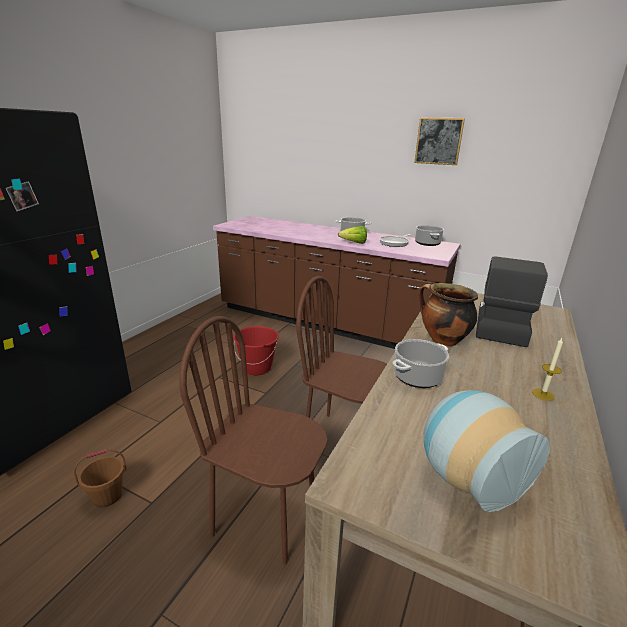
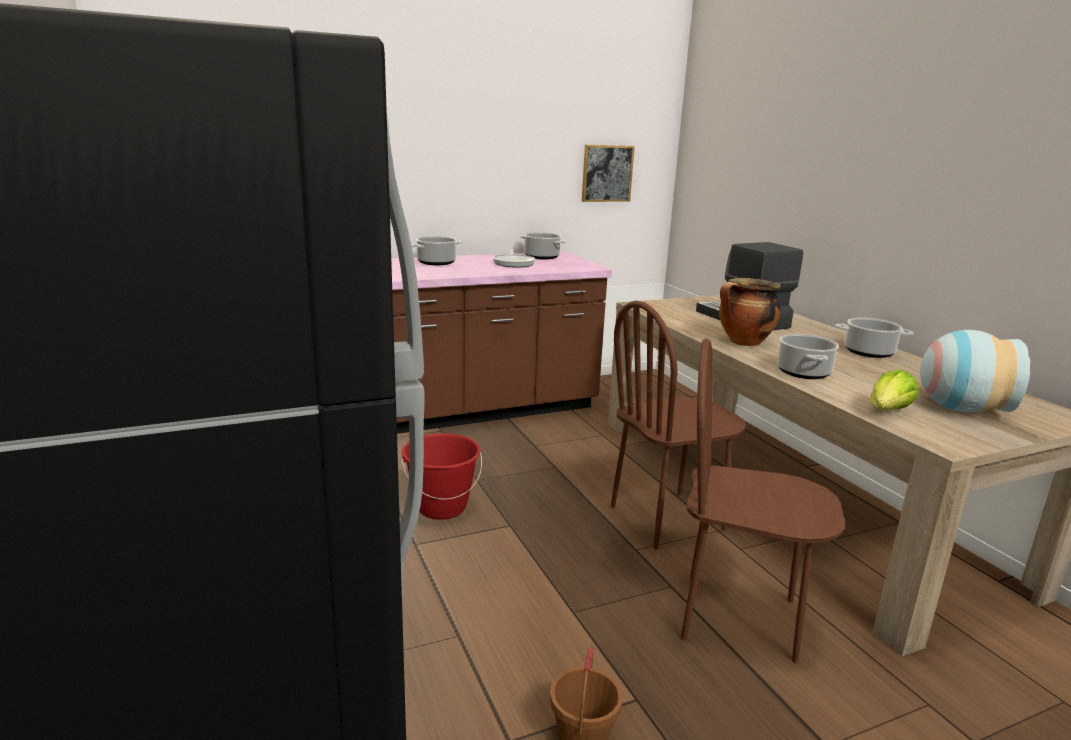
camera: 50 degrees left, 5 degrees down
(265, 517) = (739, 617): brown chair -> brown chair turned 45 degrees clockwise
(354, 243) = (476, 272): lettuce -> lettuce (888, 412)
(438, 141) = (524, 118): picture -> picture (607, 173)
(543, 394) = (868, 352): candle -> cooking pot

